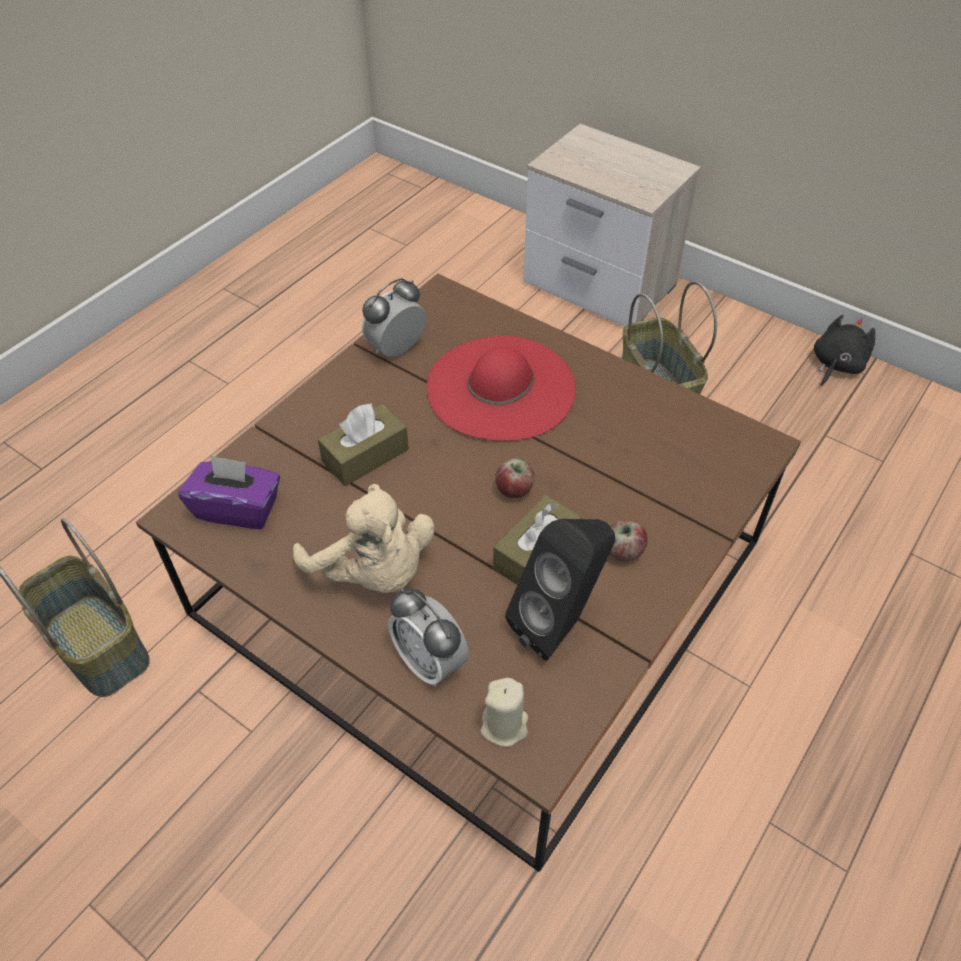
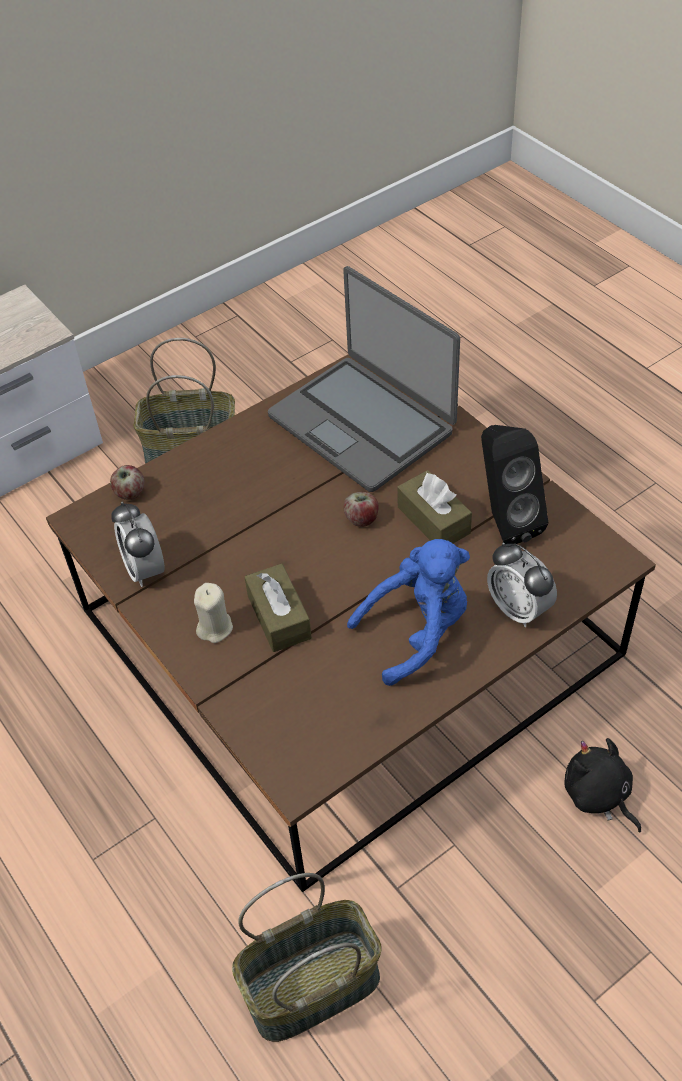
camera: 70 degrees left, 0 degrees up
(238, 508) = (306, 728): purple tissue box -> none
(373, 572) = (417, 632): beige plush toy -> blue plush toy
(429, 662) = (519, 609): alarm clock -> alarm clock turned 75 degrees clockwise
(501, 388) = (236, 502): red hat -> none
(504, 726) = (585, 574): beige candle -> beige candle (215, 627)
(623, 551) = (449, 467): apple -> apple (130, 493)
(656, 459) = (362, 423): none -> laptop
(836, 365) = (219, 328): black plush toy -> black plush toy (598, 795)

